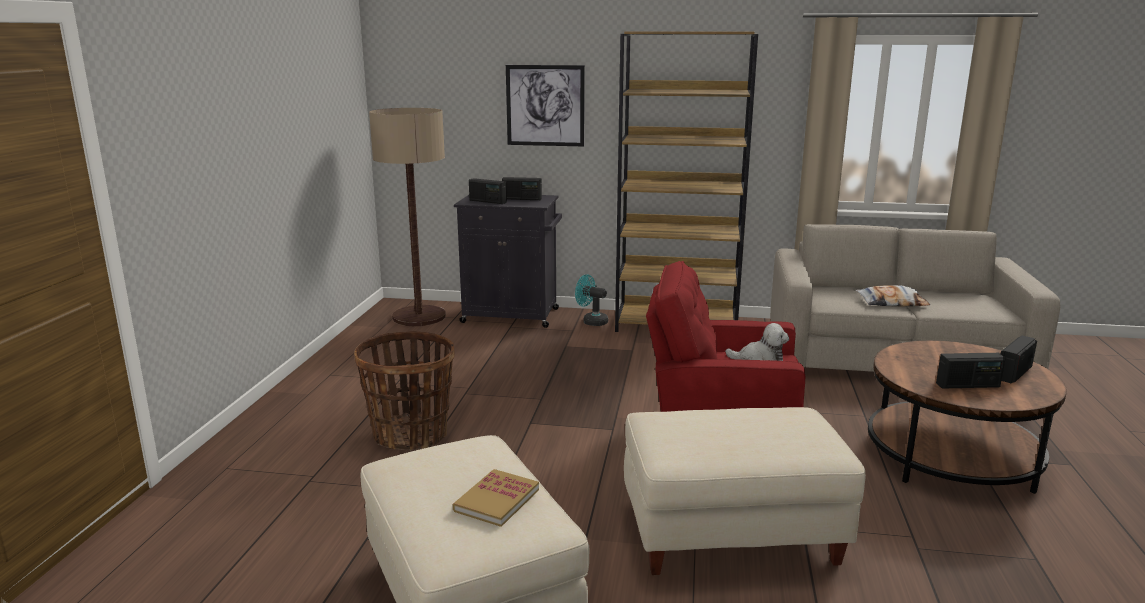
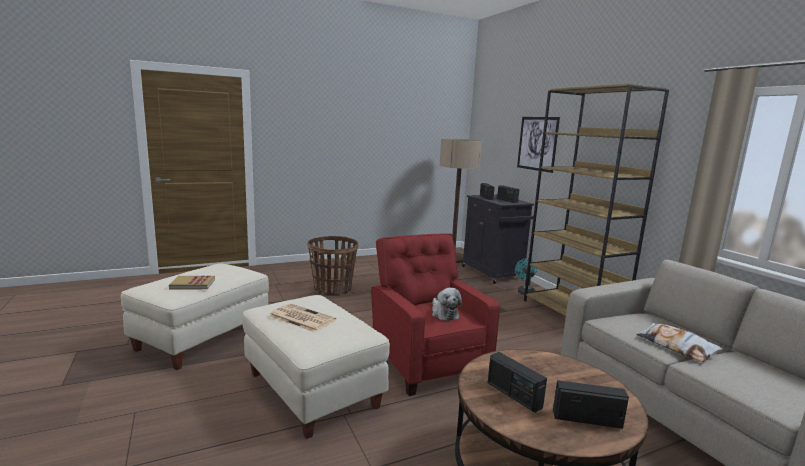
camera: 55 degrees right, 5 degrees down
(731, 438) = (301, 318): none -> newspaper

